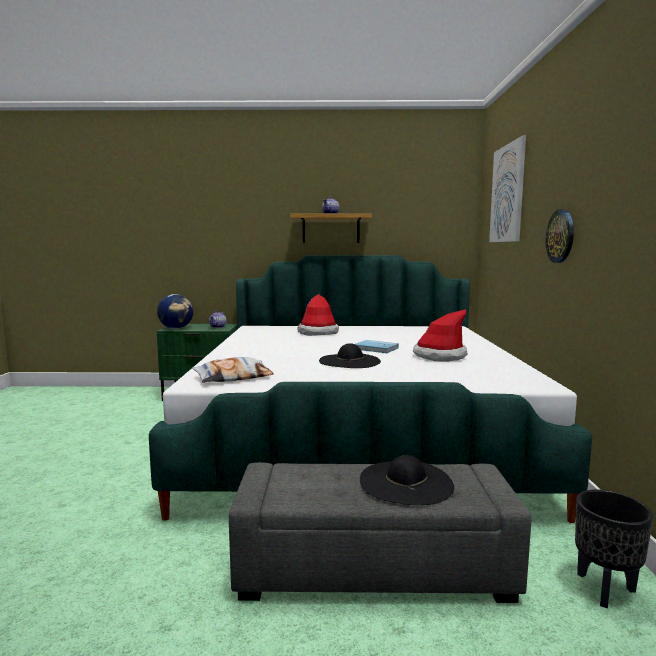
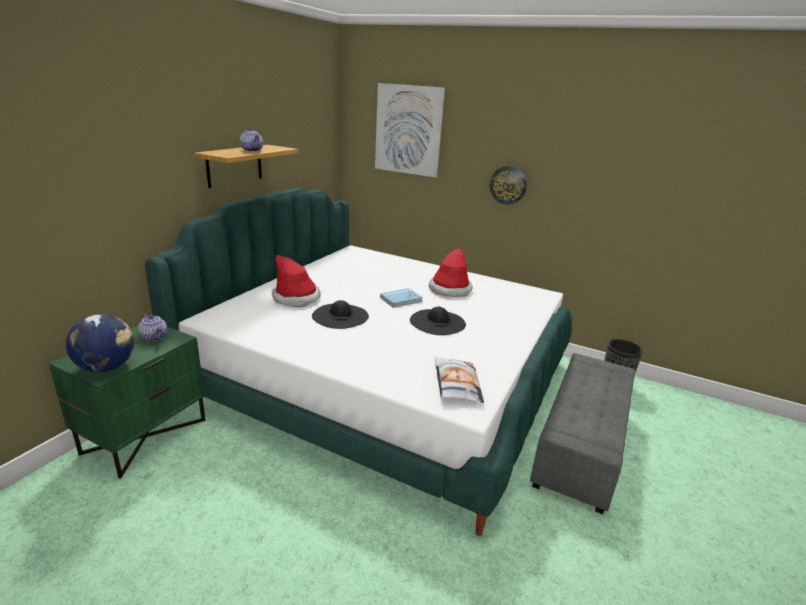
camera: 65 degrees left, 15 degrees up
(406, 482) = (595, 387): black hat -> black hat (340, 316)

